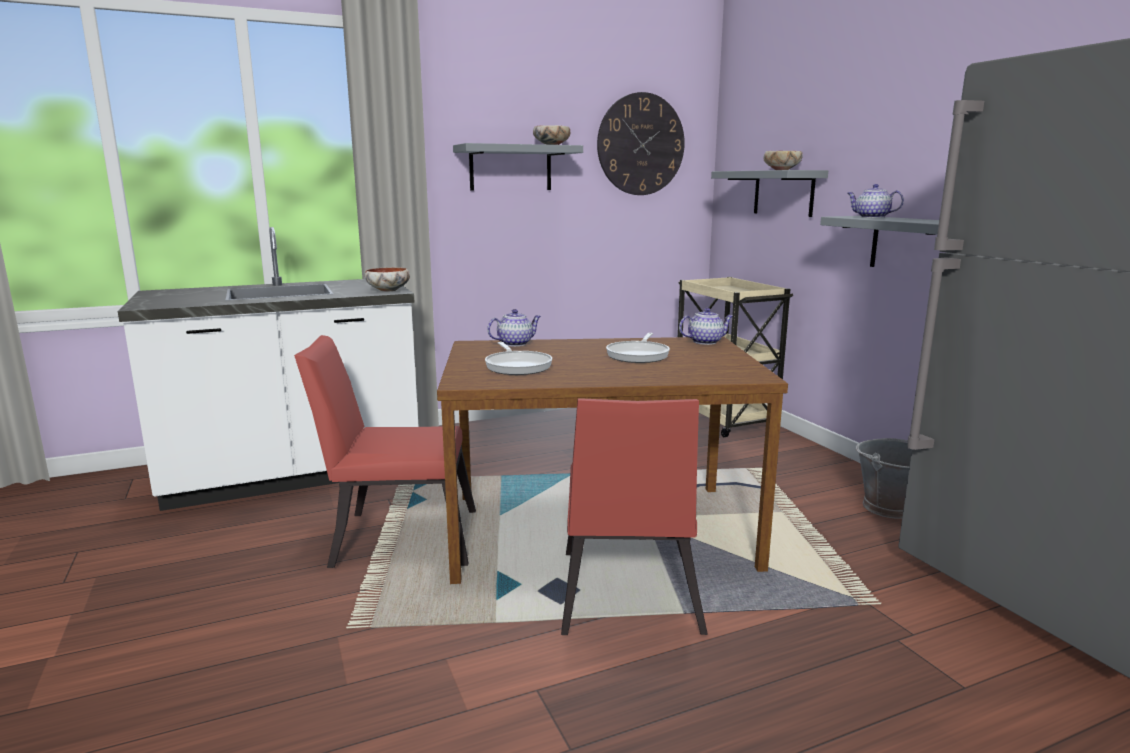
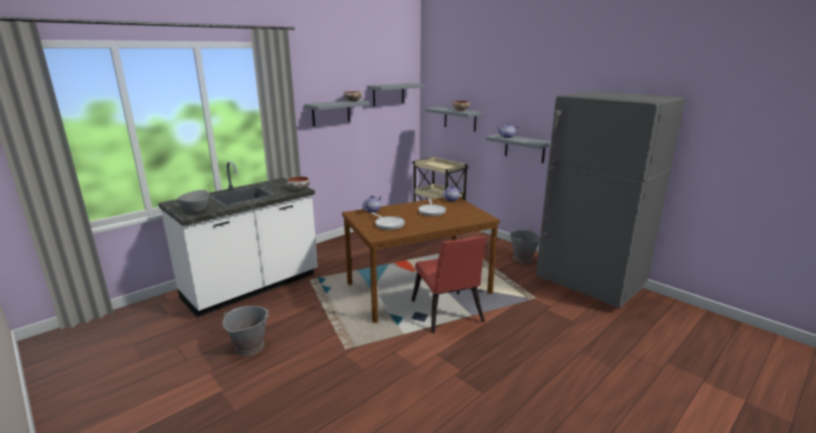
camera: 20 degrees left, 5 degrees up
(171, 301) = (197, 210): none -> grey bowl
(184, 581) = (249, 346): none -> grey bucket
(396, 537) = (332, 308): red chair -> none
(641, 144) = (388, 94): wall clock -> grey shelf

